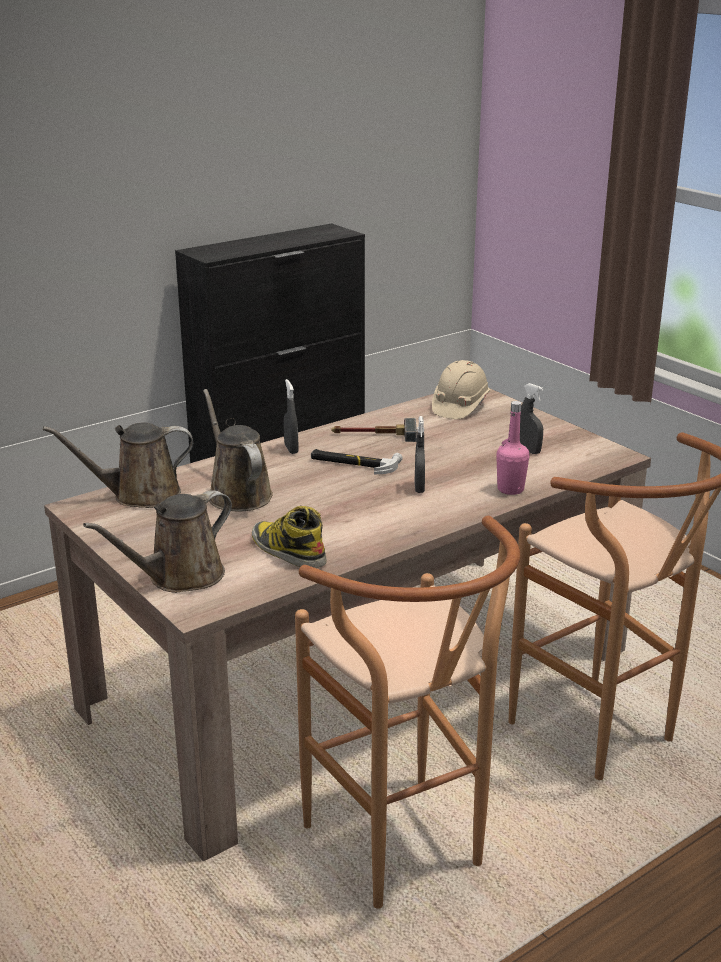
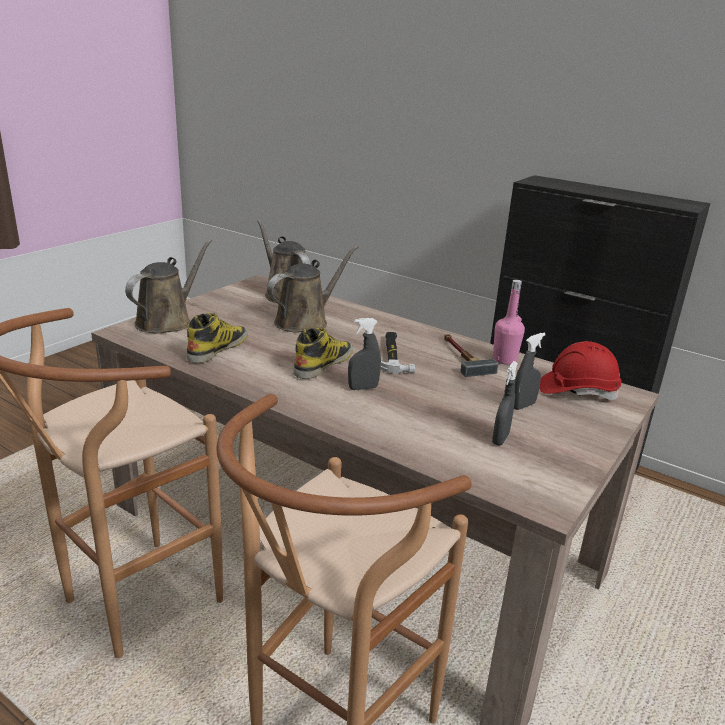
camera: 70 degrees right, 0 degrees up
(180, 577) = (167, 321): brown watering can -> brown watering can turned 90 degrees clockwise
(291, 449) = (401, 329): grey spray bottle -> grey spray bottle (523, 405)
(357, 499) = (323, 364): none -> boot
(459, 406) = (577, 391): beige hard hat -> red hard hat
(510, 489) = (392, 435): pink bottle -> pink bottle (504, 360)

